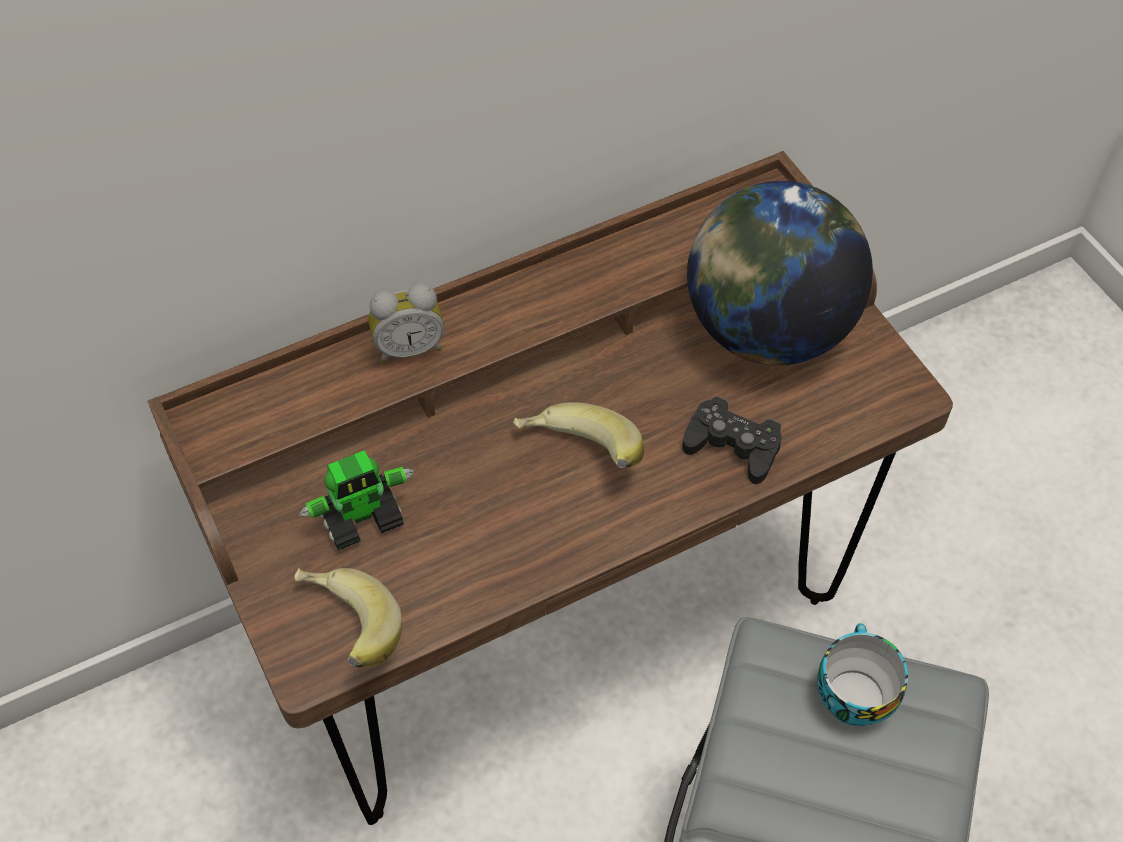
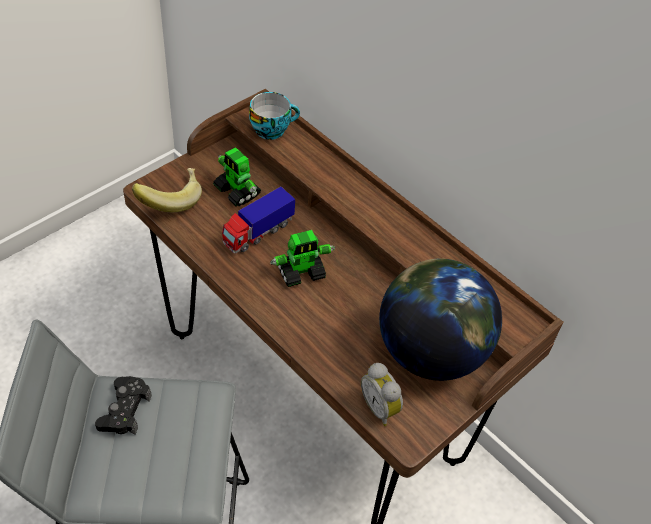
camera: 70 degrees right, 5 degrees down
(409, 347) = (333, 174): alarm clock -> alarm clock (380, 407)
(472, 504) = (257, 233): none -> toy truck
(577, 458) = (301, 272): banana -> toy robot
(732, 446) = (334, 345): black game controller -> black game controller (125, 410)
(851, 693) = (189, 442): cup -> cup (272, 129)

